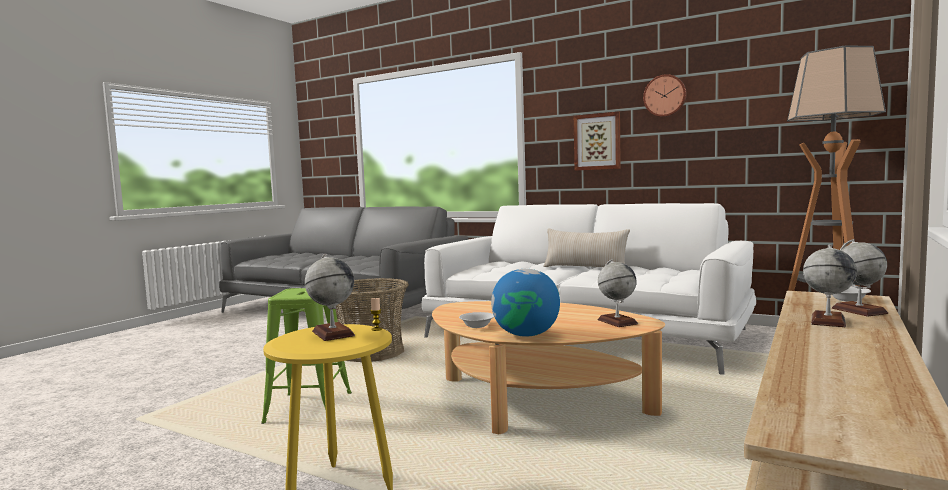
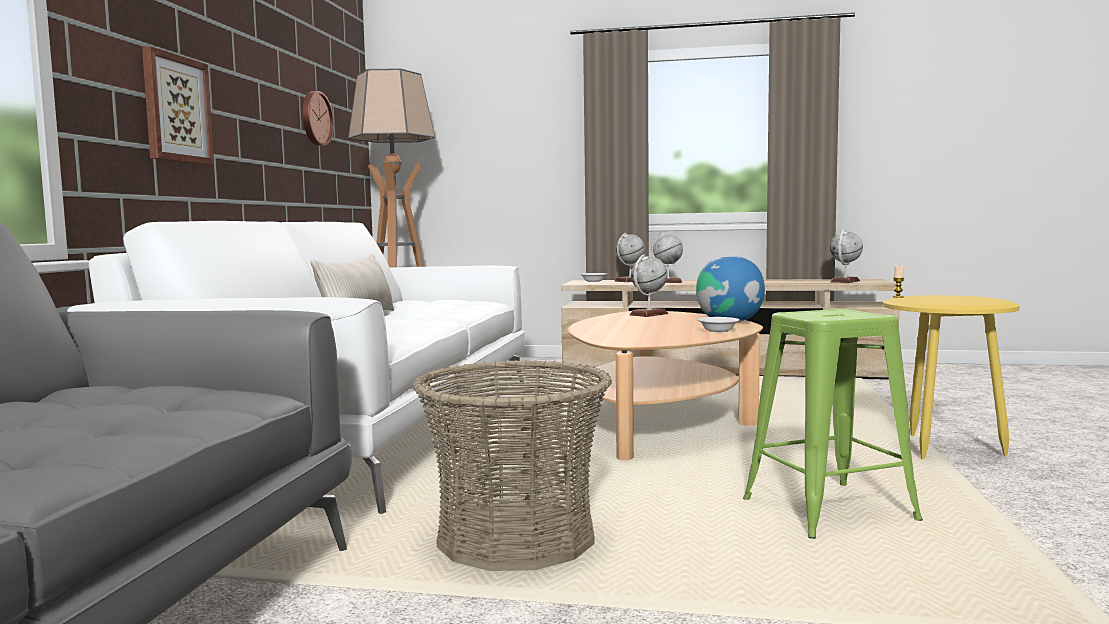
camera: 110 degrees left, 0 degrees up
(333, 333) = (938, 300): globe -> globe (845, 281)
(665, 96) = (243, 61): wall clock -> wall clock (315, 118)

